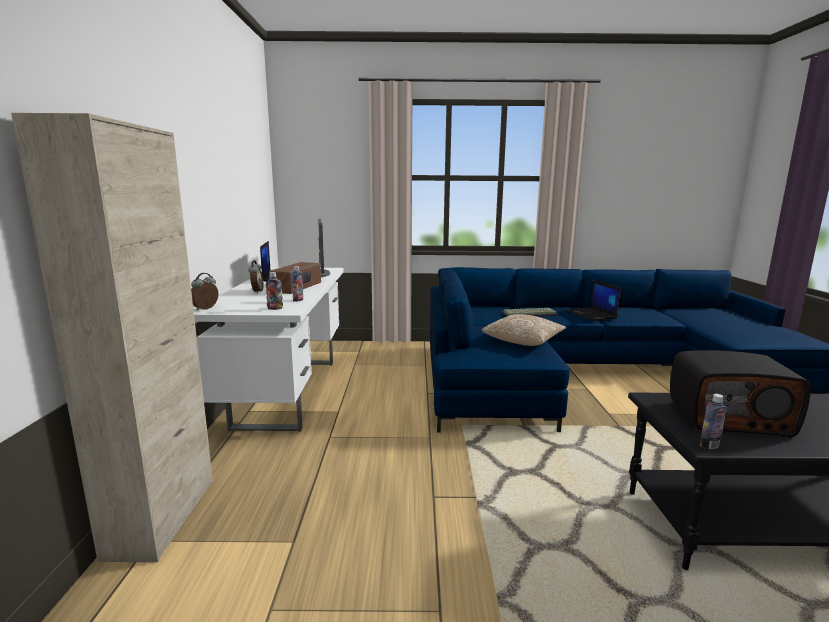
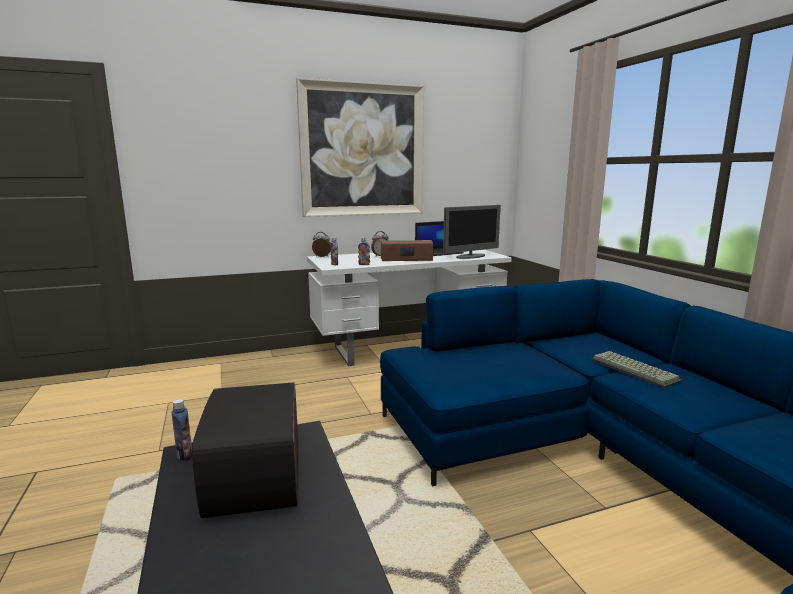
camera: 70 degrees right, 0 degrees up
(162, 517) = (240, 359): beige cabinet -> none
(200, 154) = (363, 150): none -> picture
(523, 341) = (494, 374): pillow -> none
(592, 314) = (725, 414): laptop -> none

